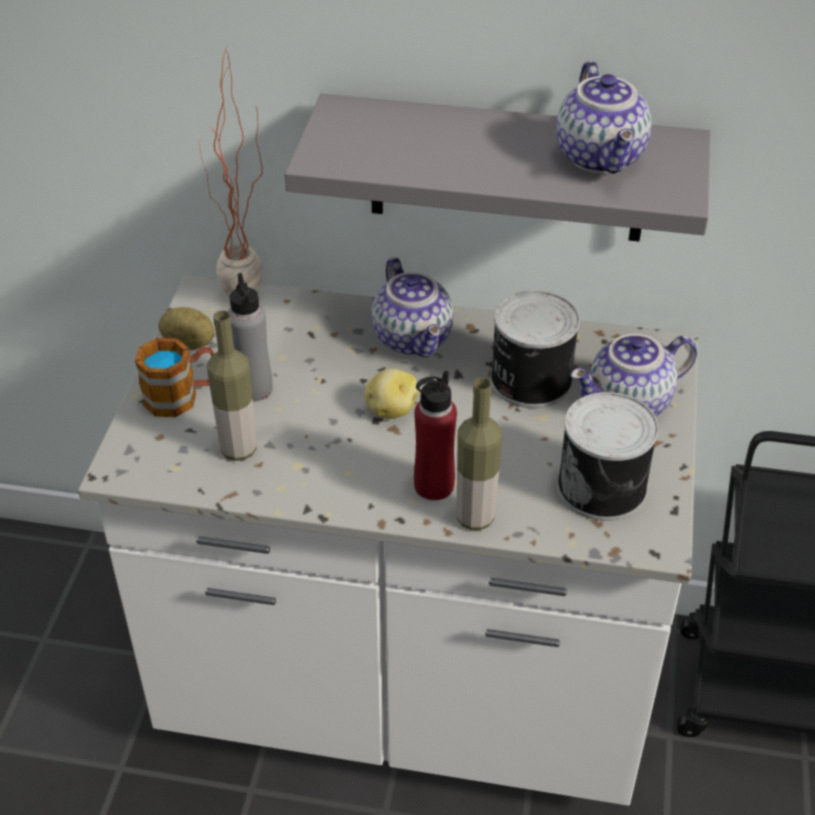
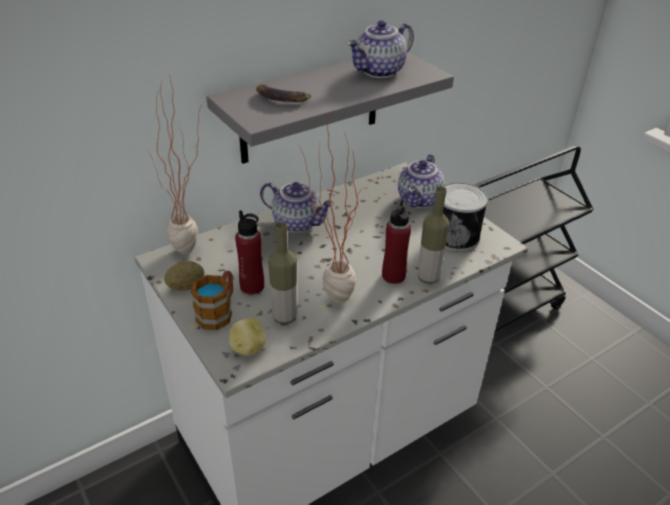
camera: 45 degrees left, 5 degrees down
(254, 389) = (252, 286): grey bottle -> red bottle
(321, 457) = (329, 295): none -> potted plant
(391, 409) = (330, 257): potato -> potato (247, 348)
(401, 138) = (281, 97): none -> banana
(528, 380) = (369, 212): can -> none
(602, 158) = (380, 72): teapot -> teapot turned 105 degrees clockwise

